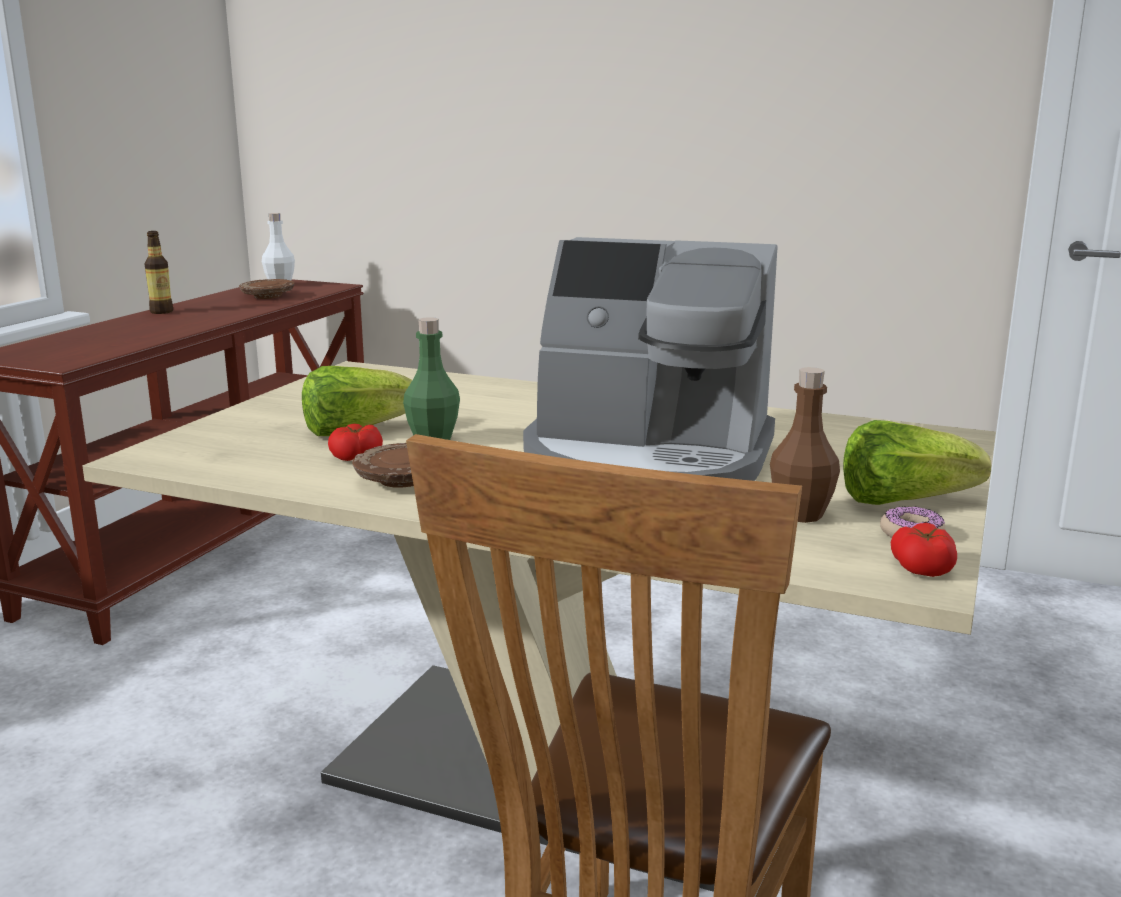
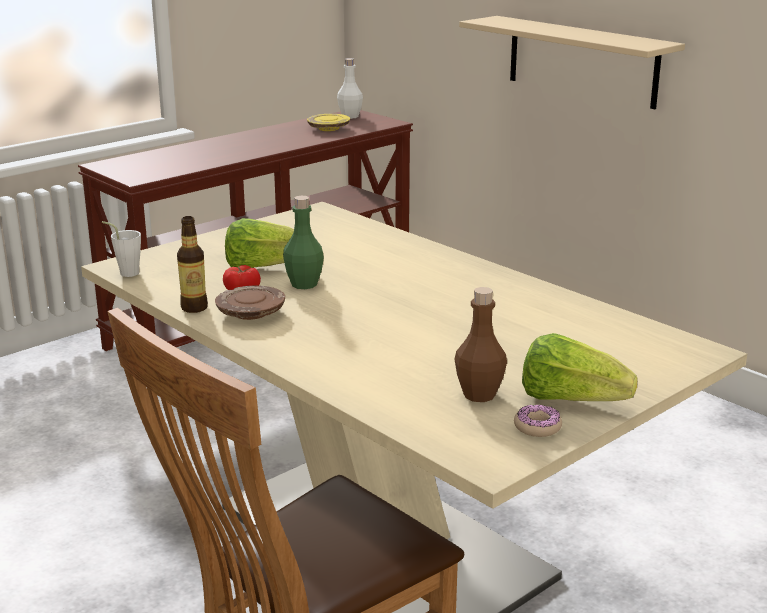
camera: 25 degrees right, 5 degrees up
(161, 312) = (241, 136): bottle -> bottle (194, 308)
(163, 462) = (126, 272): none -> white cup
(268, 296) = (328, 129): brown plate -> yellow plate
(580, 186) = (582, 61): none -> beige shelf
(648, 464) = (426, 331): coffee machine -> none
(922, 567) = (506, 454): tomato -> none

